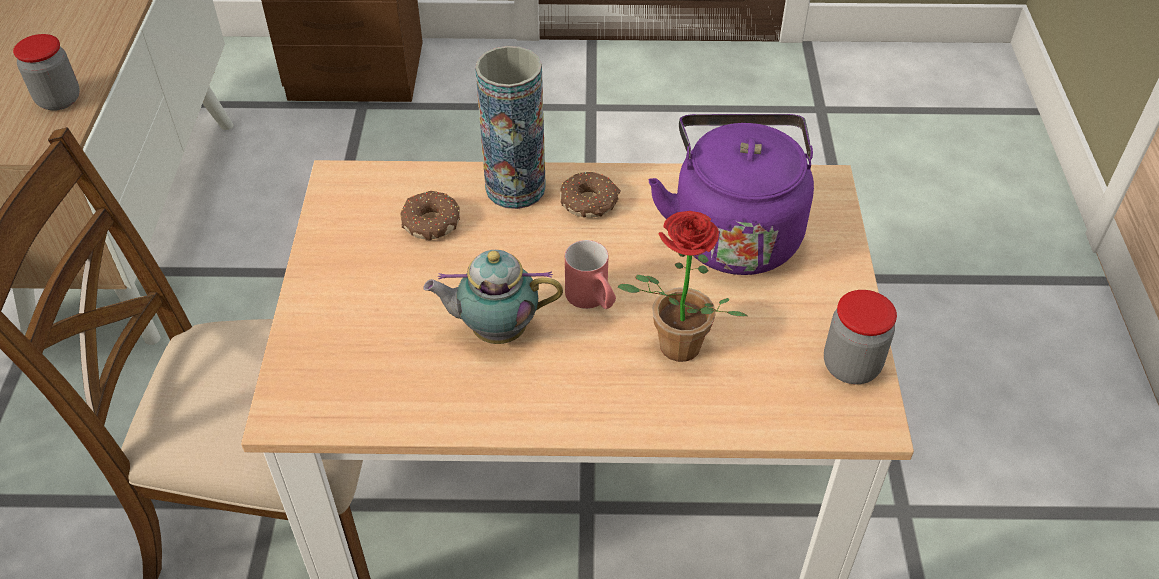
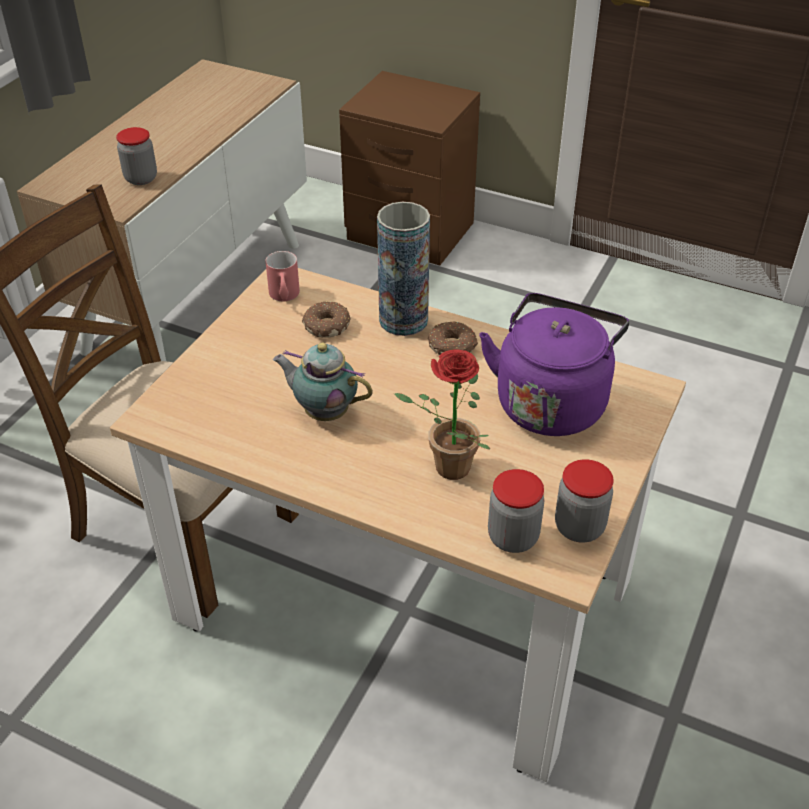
camera: 25 degrees right, 5 degrees down
(592, 300) = (408, 414): red mug -> red mug (284, 297)
(793, 403) = (513, 537): none -> jar

